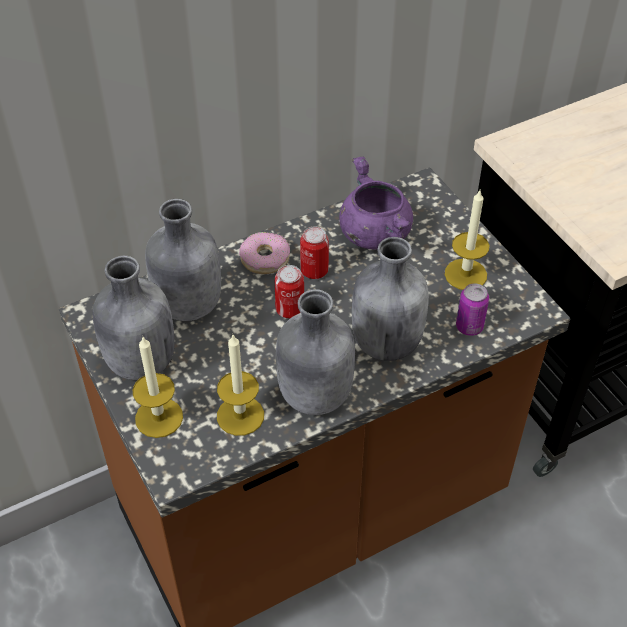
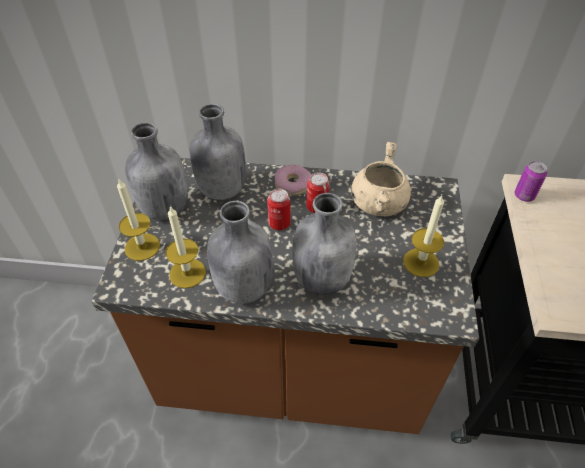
camera: 35 degrees right, 0 degrees up
(374, 234) = (378, 203): purple cooking pot -> beige cooking pot
(469, 327) = (391, 301): can -> can (524, 196)

